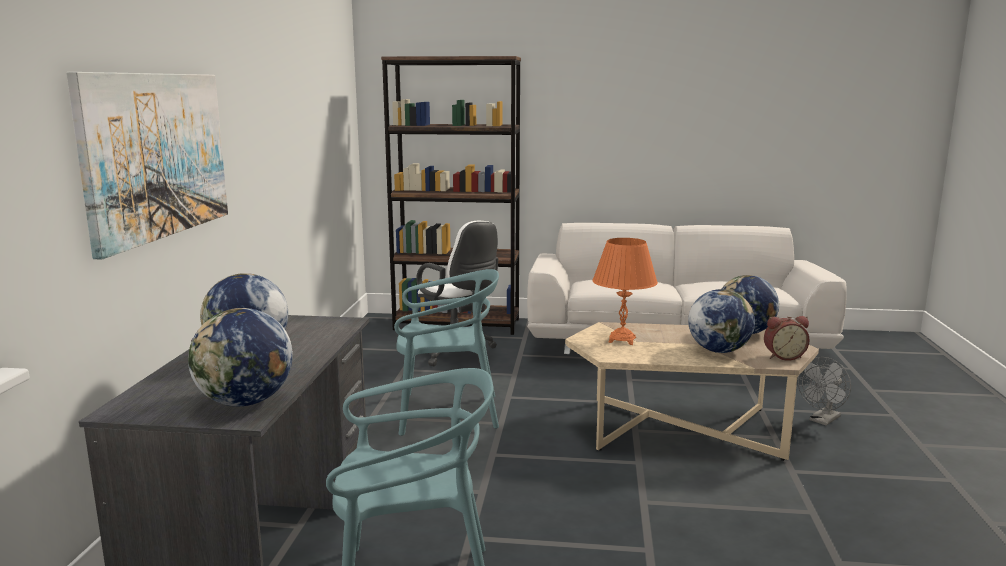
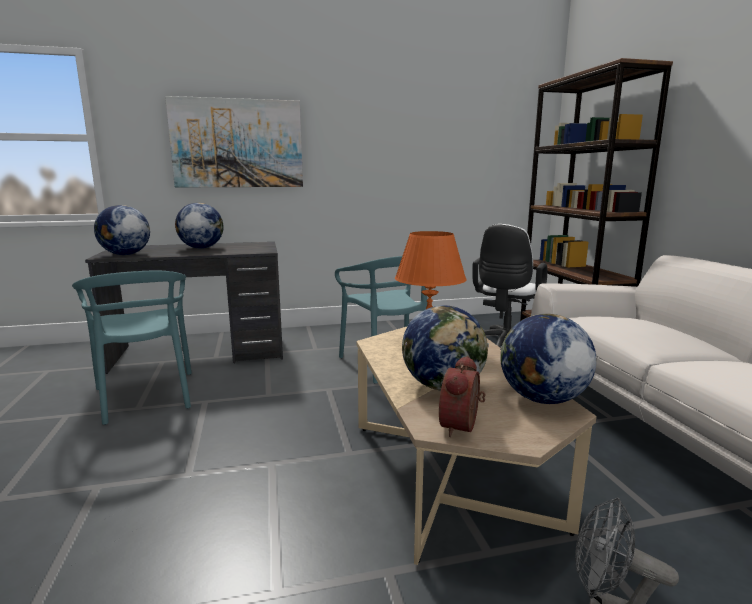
camera: 70 degrees right, 0 degrees up
(783, 356) = (462, 427): alarm clock -> alarm clock turned 45 degrees clockwise

